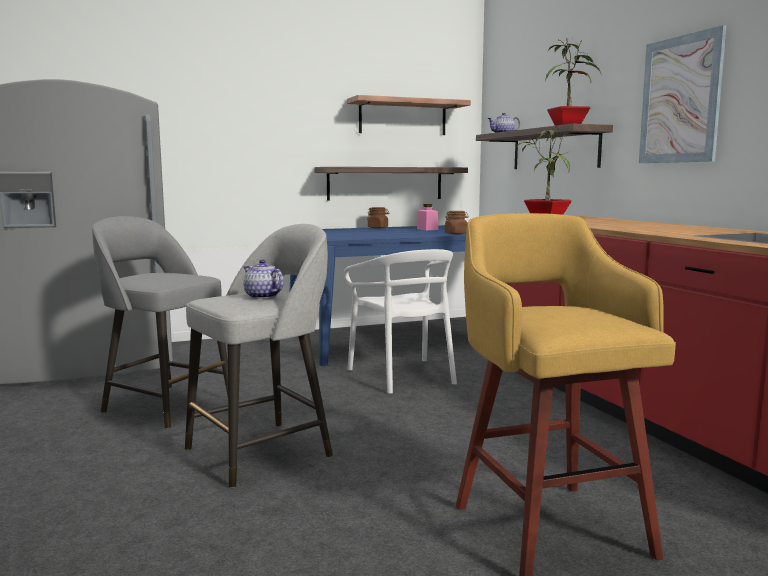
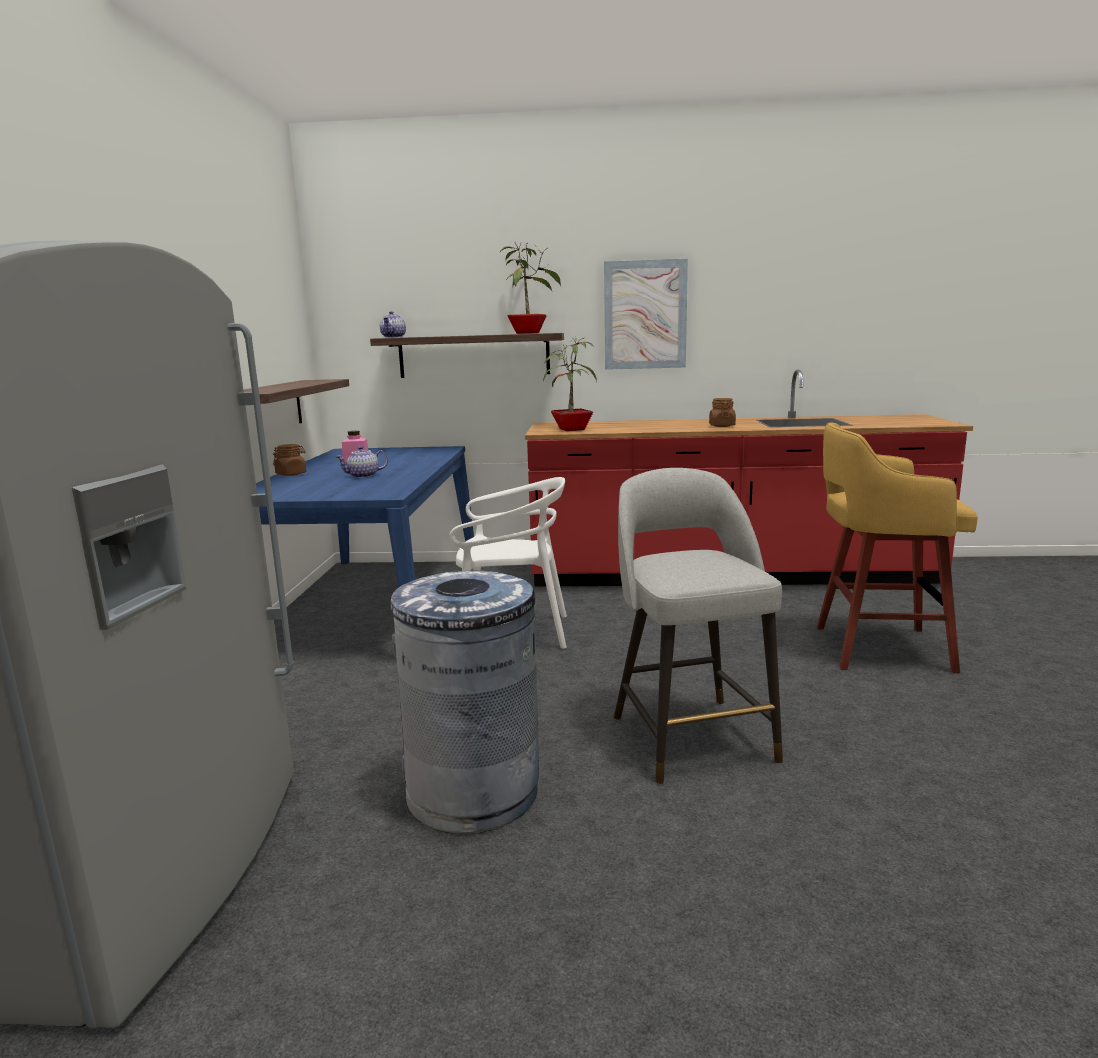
camera: 65 degrees left, 5 degrees up
(165, 405) = (473, 791): grey stool -> grey trash can
(262, 296) = (698, 559): teapot -> teapot (363, 476)
(402, 117) = (263, 313): shelf -> none
(456, 233) = (428, 462): brown jar -> brown jar (721, 426)

